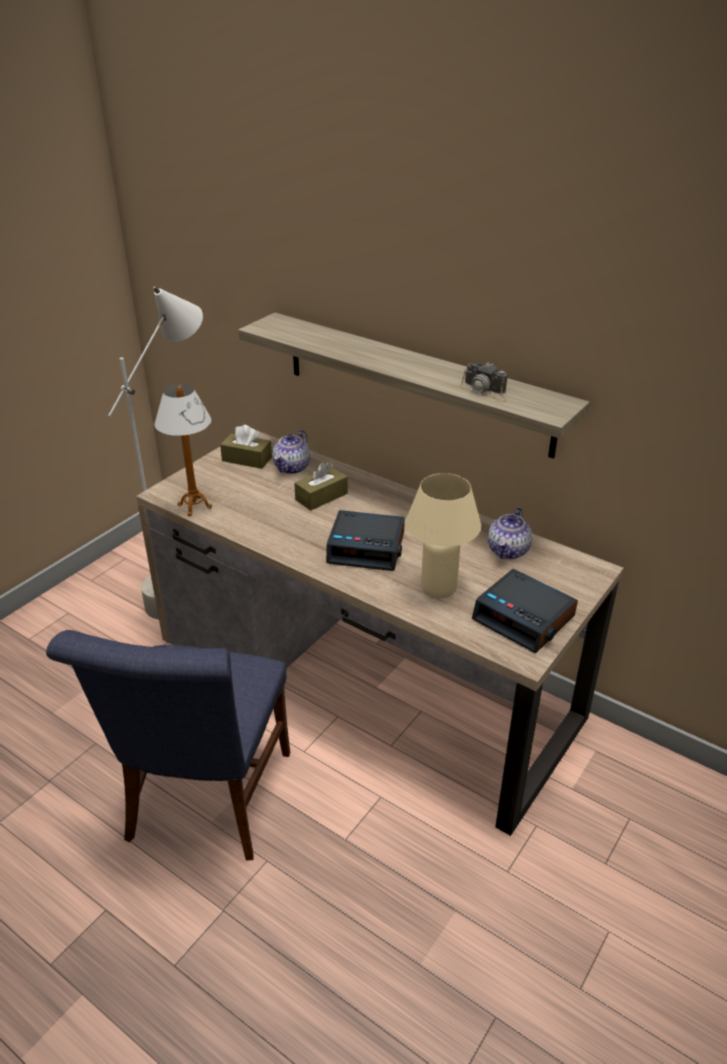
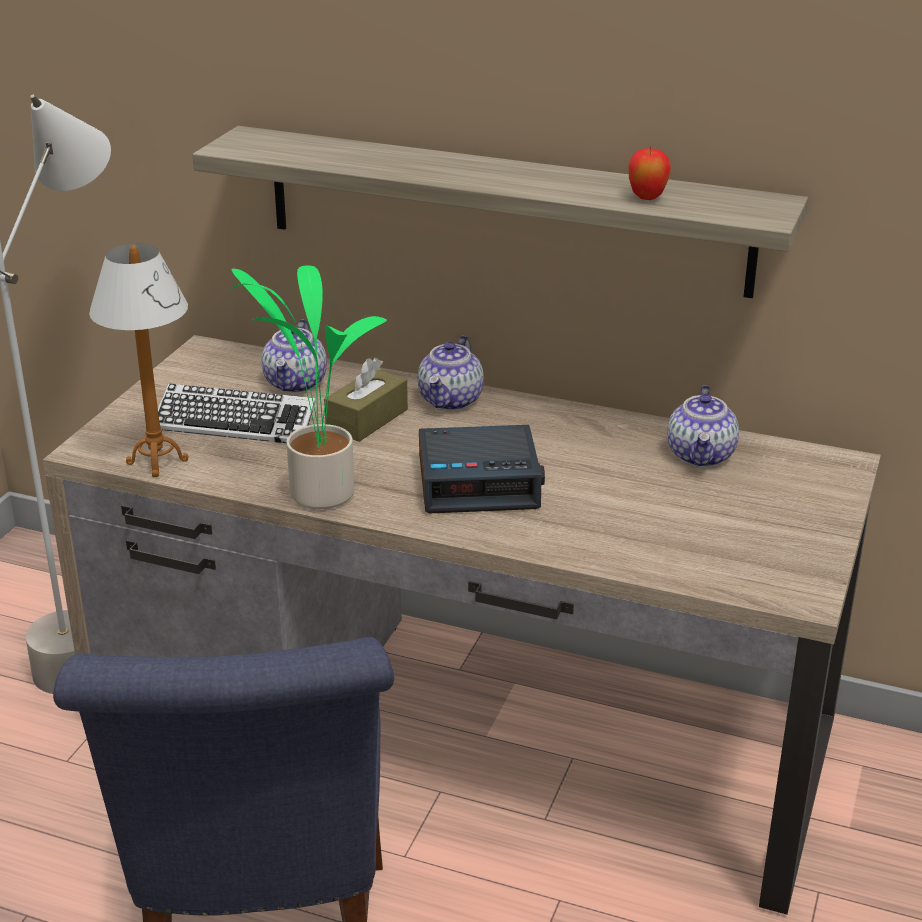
camera: 15 degrees left, 5 degrees down
(247, 459) = (212, 381): brown tissue box -> none
(247, 488) = (235, 423): none -> keyboard
(273, 540) = (318, 492): none -> potted plant
(375, 491) = (451, 401): none -> teapot
(438, 588) = (622, 522): beige table lamp -> none
(485, 391) = (647, 198): camera -> apple
(524, 618) = (773, 544): alarm clock -> none

